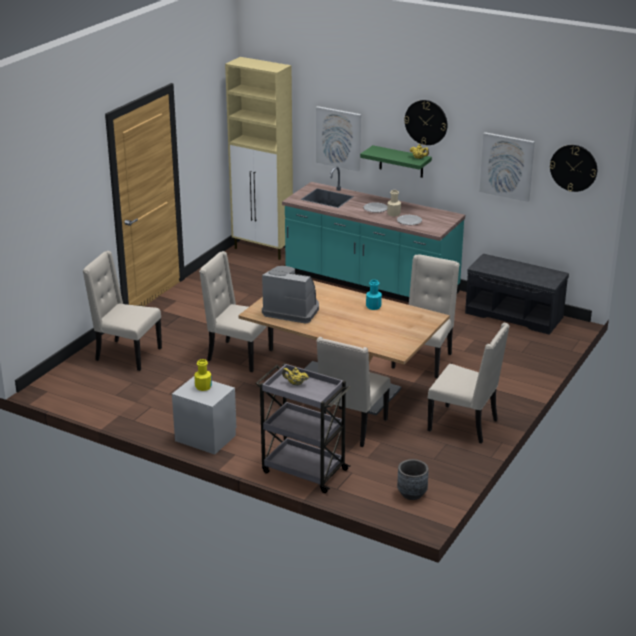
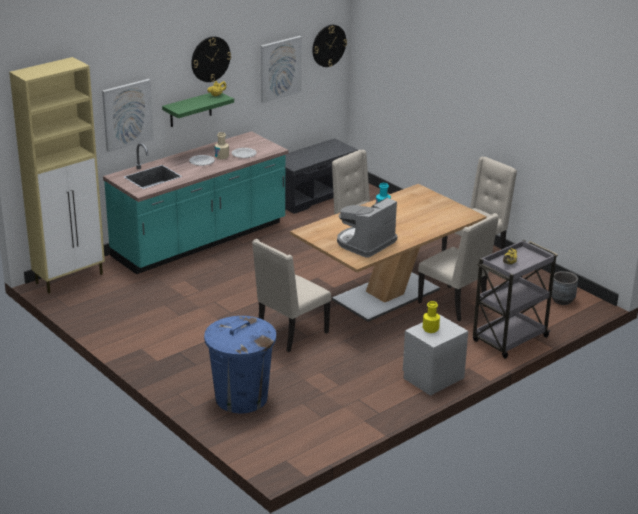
camera: 70 degrees left, 0 degrees up
(126, 355) = (241, 398): beige chair -> blue trash can

